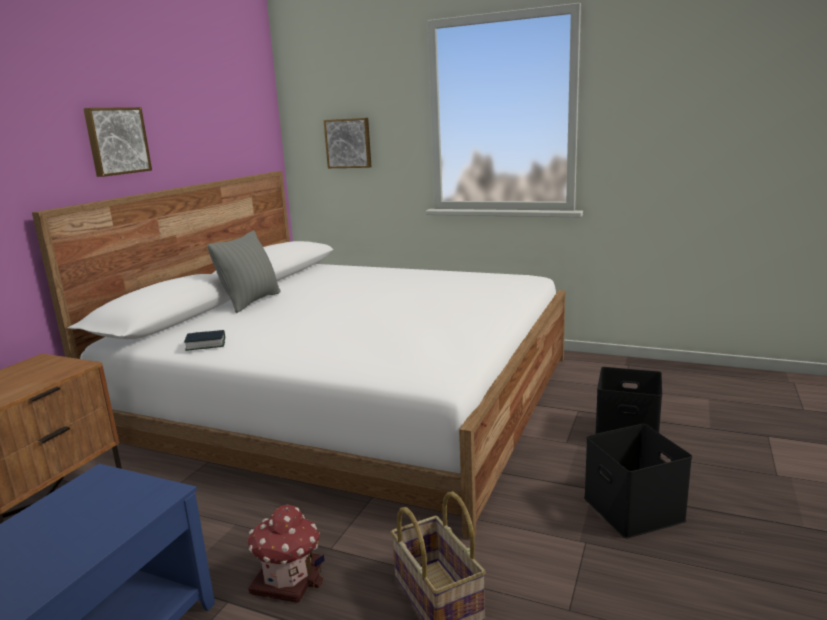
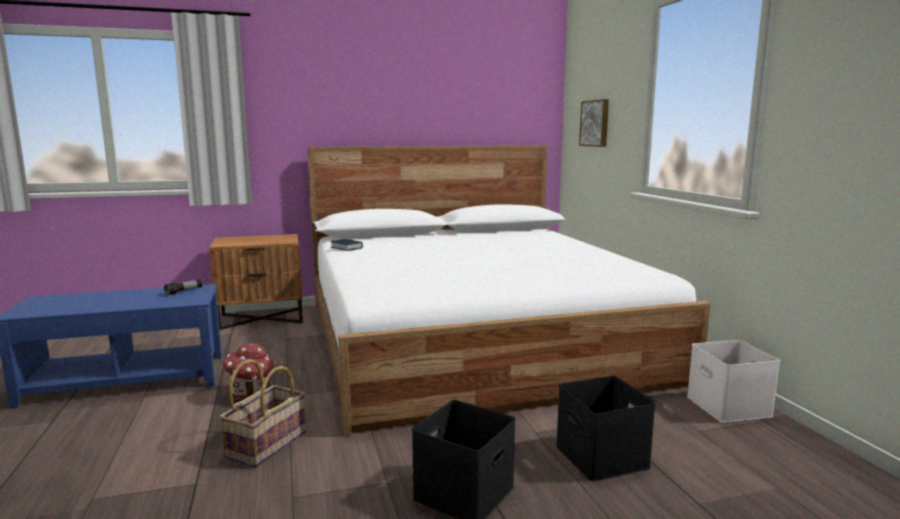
camera: 50 degrees right, 5 degrees down
(90, 495) = (184, 291): none -> flashlight
(116, 141) = (383, 108): picture -> none
(251, 302) = (434, 237): grey pillow -> none
(601, 365) = (730, 406): none -> white storage box

